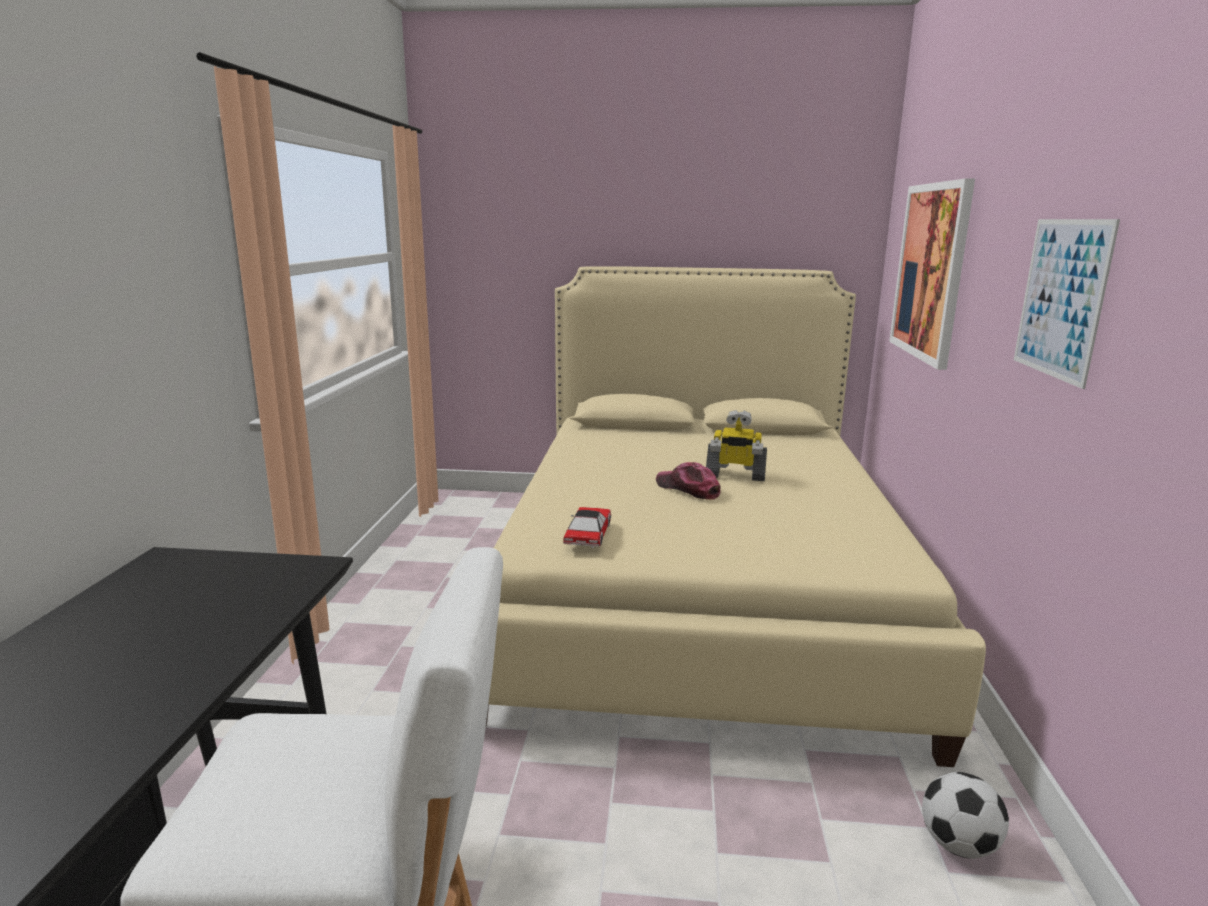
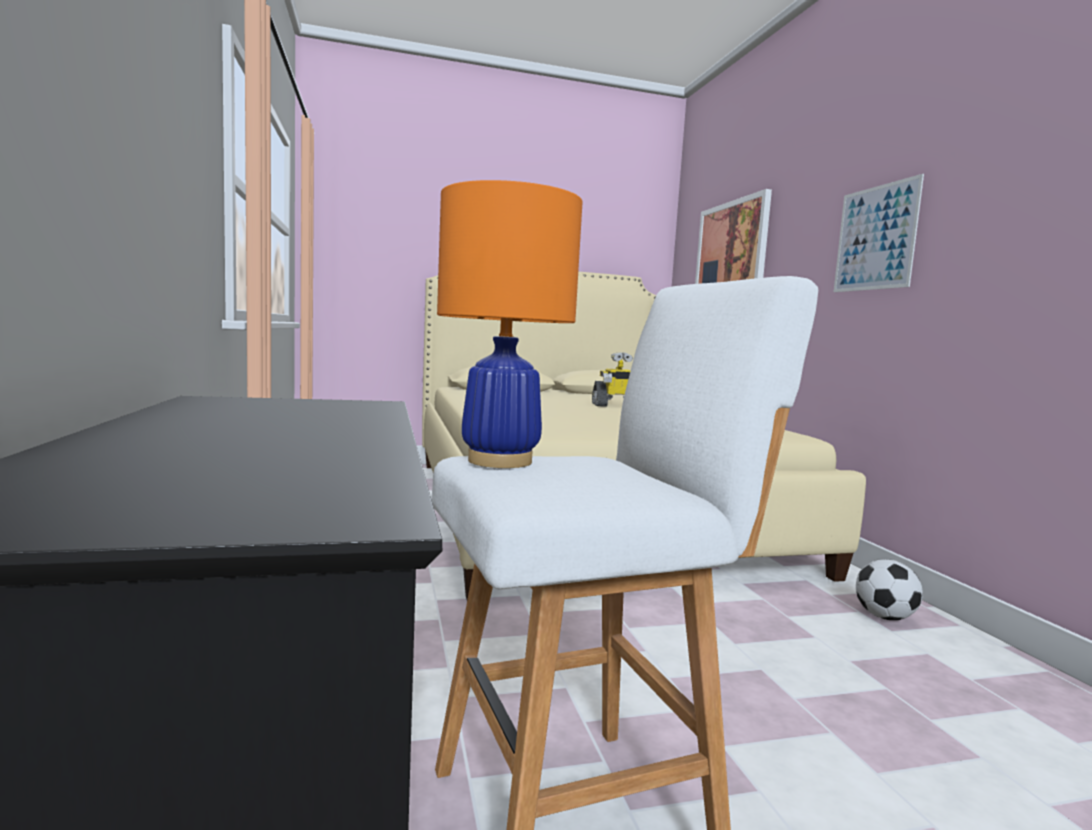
camera: 20 degrees left, 10 degrees down
(257, 749) = (500, 461): none -> orange table lamp
(588, 535) = (553, 422): toy car -> none
(688, 489) = (593, 409): cap -> none

